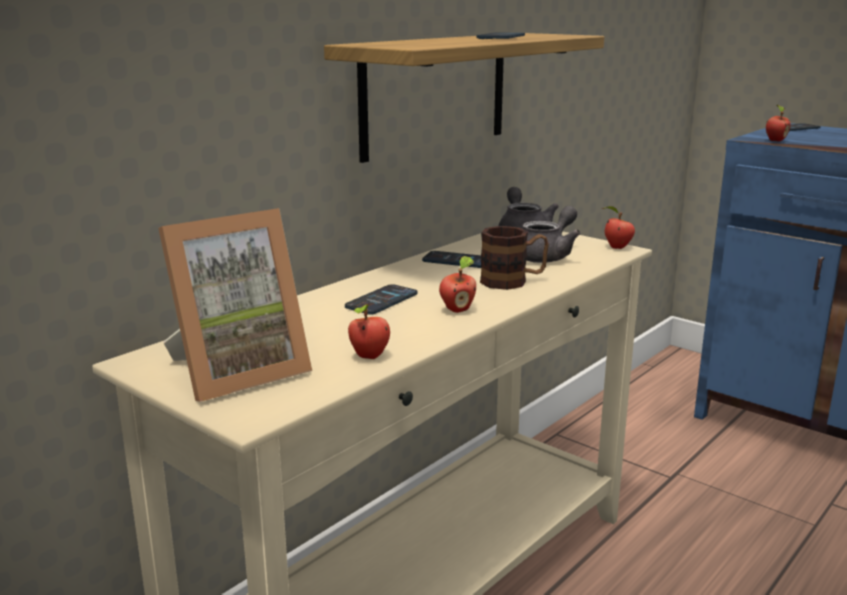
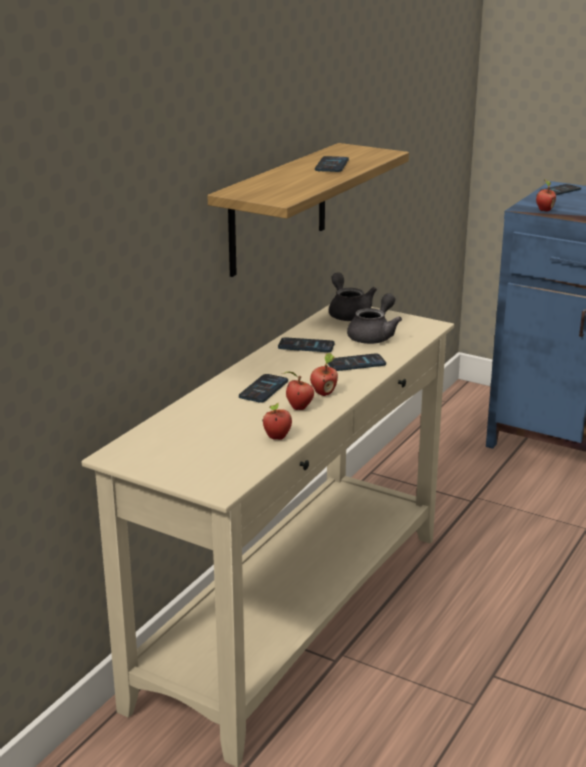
camera: 10 degrees left, 5 degrees up
(237, 372) = (190, 457): picture frame -> none
(513, 281) = (356, 363): mug -> phone
(616, 247) = (426, 323): apple -> apple (298, 408)

